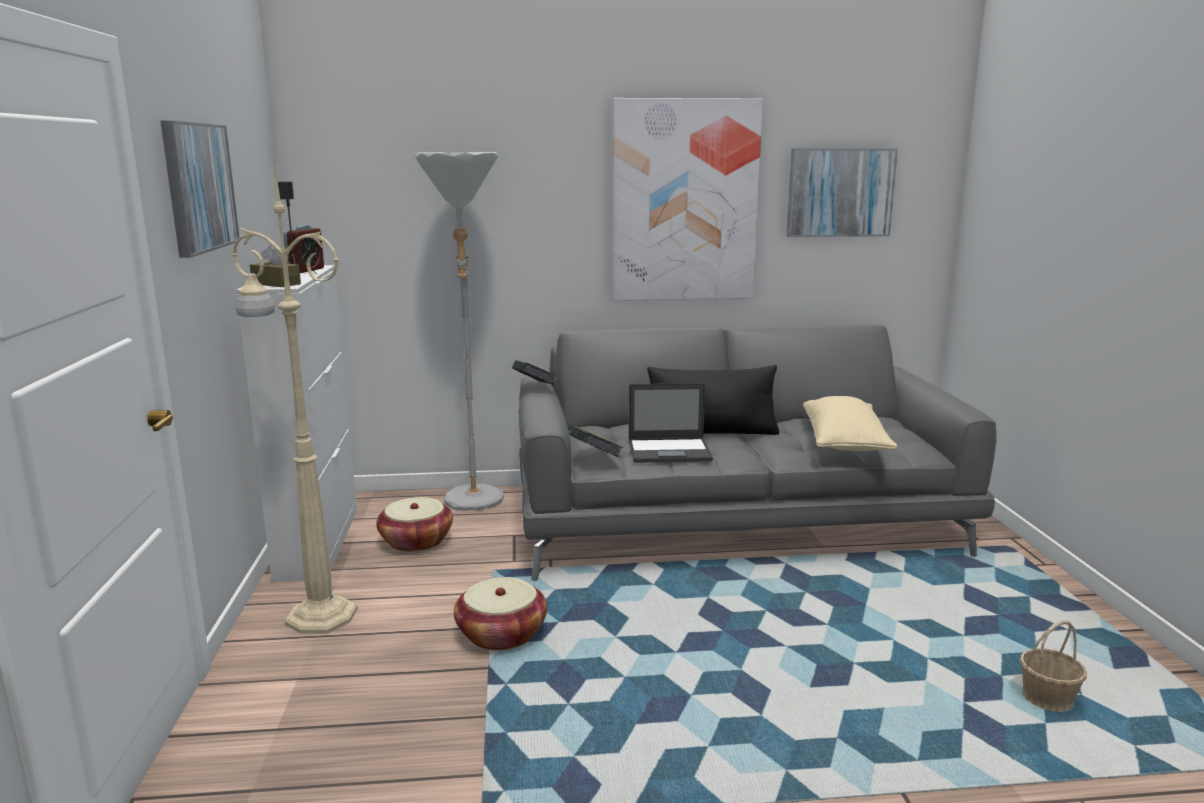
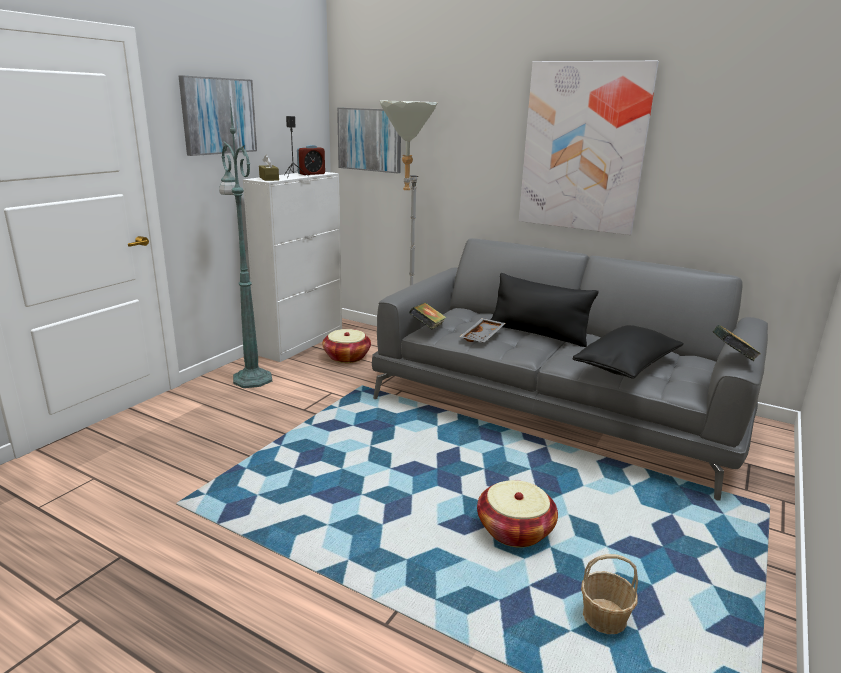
camera: 35 degrees right, 5 degrees up
(318, 615) = (252, 378): beige floor lamp -> green floor lamp
(501, 634) = (316, 420): basket -> basket (514, 530)
(535, 388) = (439, 274): book -> book (732, 358)
(670, 451) = (483, 336): laptop -> grey tray
(840, 193) = (727, 150): picture -> picture (370, 140)
(844, 443) = (627, 367): beige pillow -> black pillow

